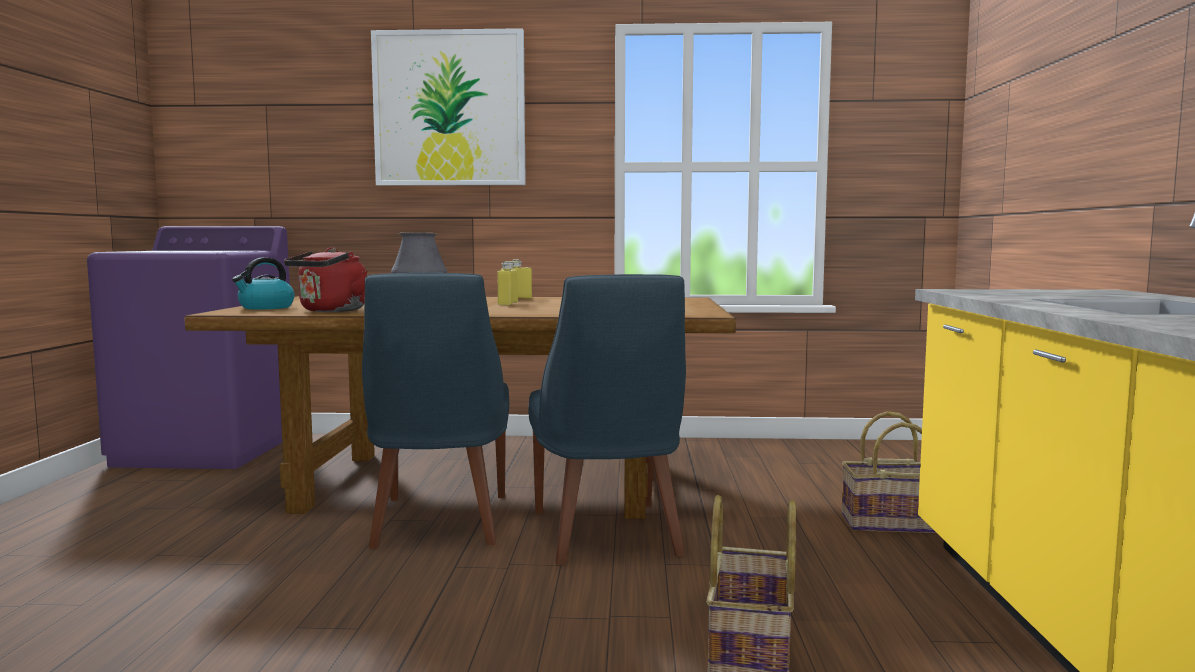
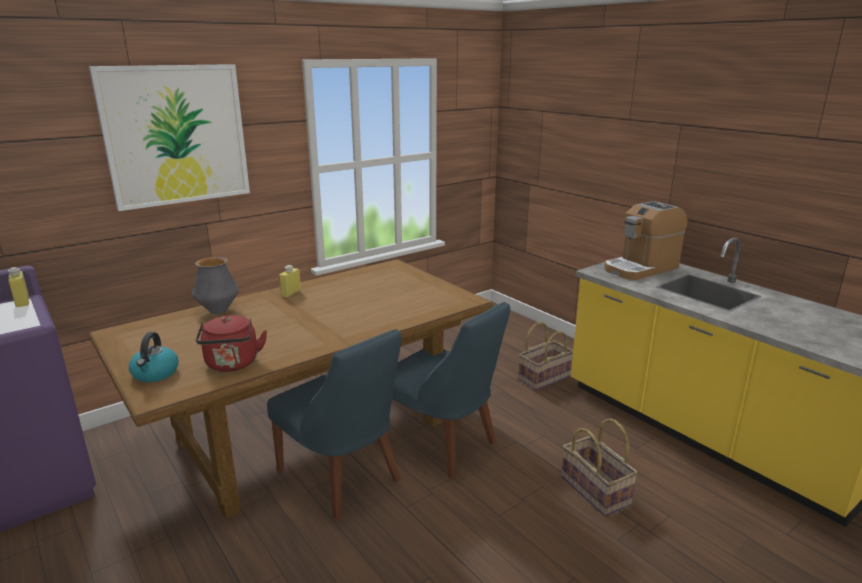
camera: 40 degrees left, 15 degrees up
(508, 303) = (314, 308): yellow bottle -> yellow bottle (22, 302)
(1062, 293) = (641, 268): none -> coffee machine

